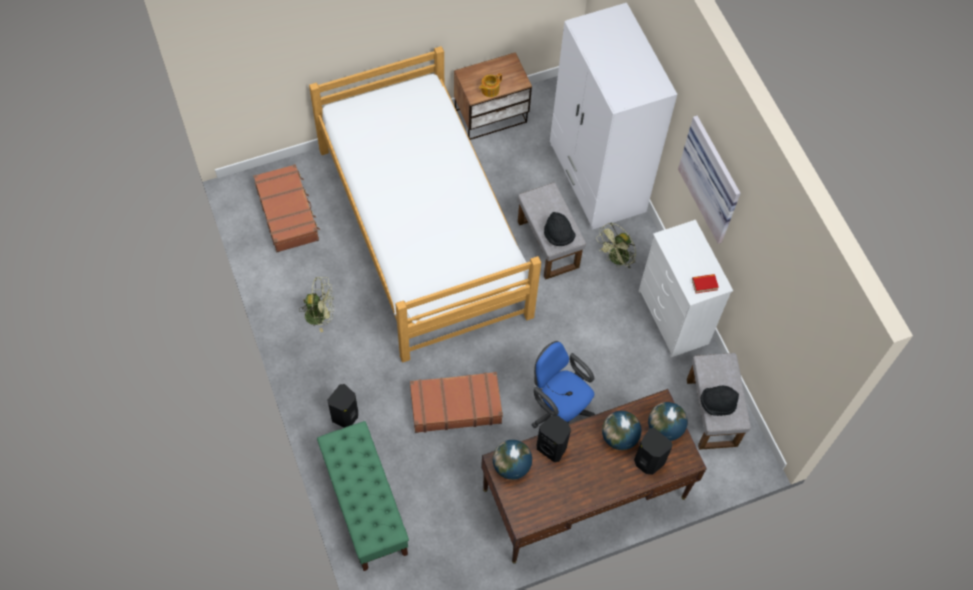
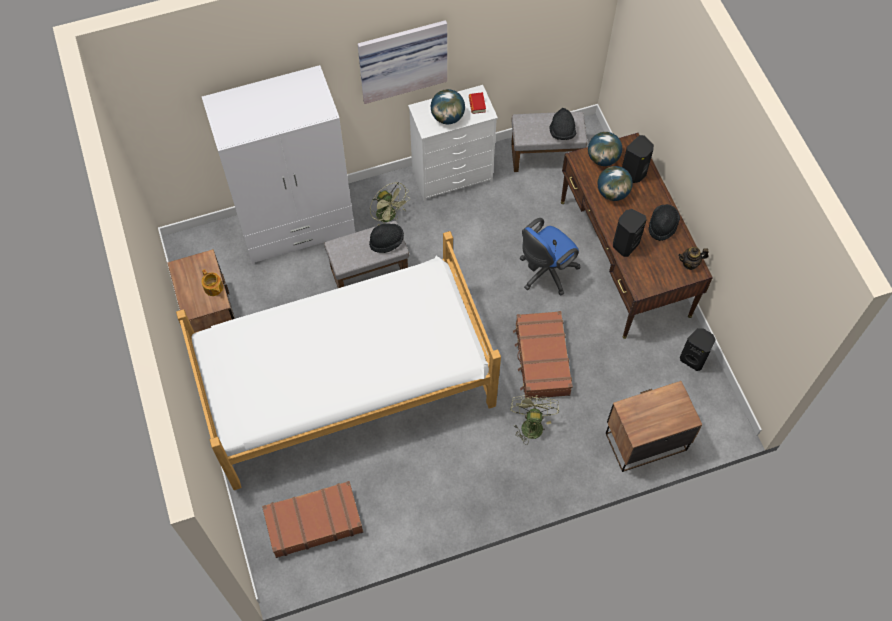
camera: 85 degrees left, 0 degrees up
(320, 314) = (440, 485): green fan -> green fan (531, 423)
(345, 416) = (554, 459): black speaker -> black speaker (693, 359)
(365, 505) = (644, 440): green bench -> nightstand
(511, 466) = (644, 277): globe -> globe (447, 117)
(532, 516) = (690, 263): none -> teapot
(579, 488) = (662, 226): none -> black hat

